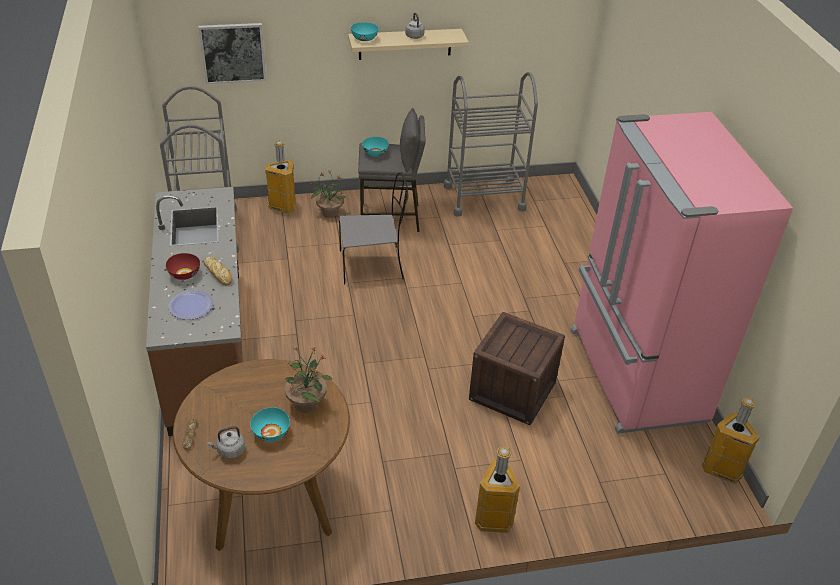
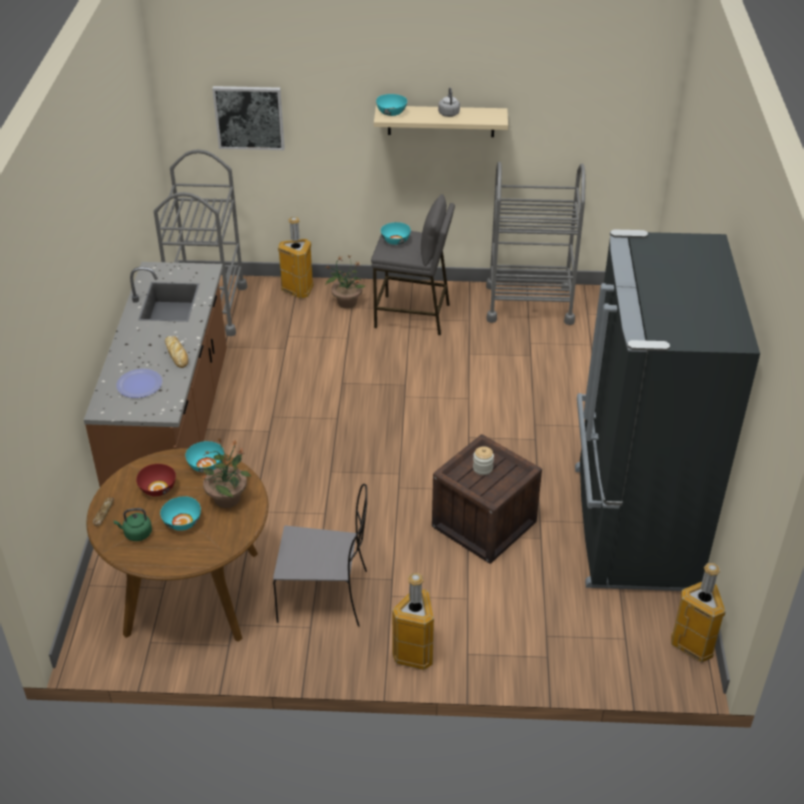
camera: 15 degrees right, 0 degrees up
(185, 274) = (144, 351): red bowl -> red bowl (158, 488)
(229, 451) = (136, 534): grey kettle -> green kettle
(275, 374) = (206, 465): none -> turquoise bowl
(373, 265) = (376, 366): grey chair -> grey chair (325, 596)
(514, 342) = (482, 468): none -> jar
(634, 375) = (631, 527): pink fridge -> black fridge

